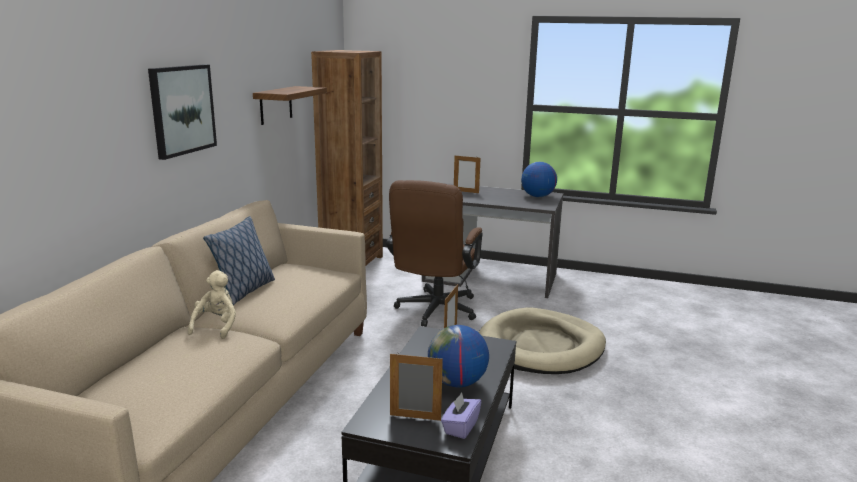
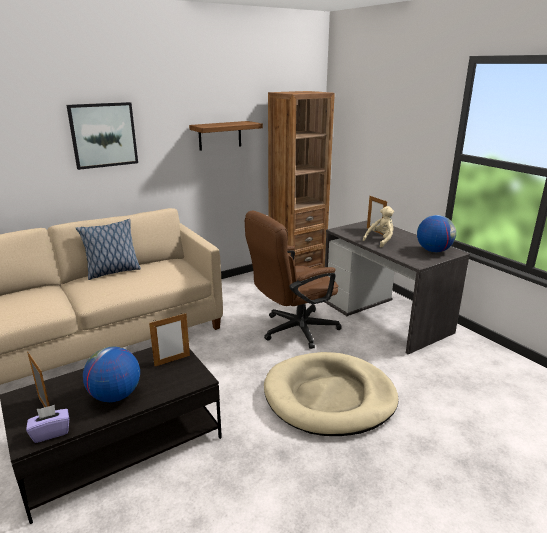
camera: 40 degrees right, 5 degrees up
(216, 326) = (53, 291): beige plush toy -> beige plush toy (380, 240)

